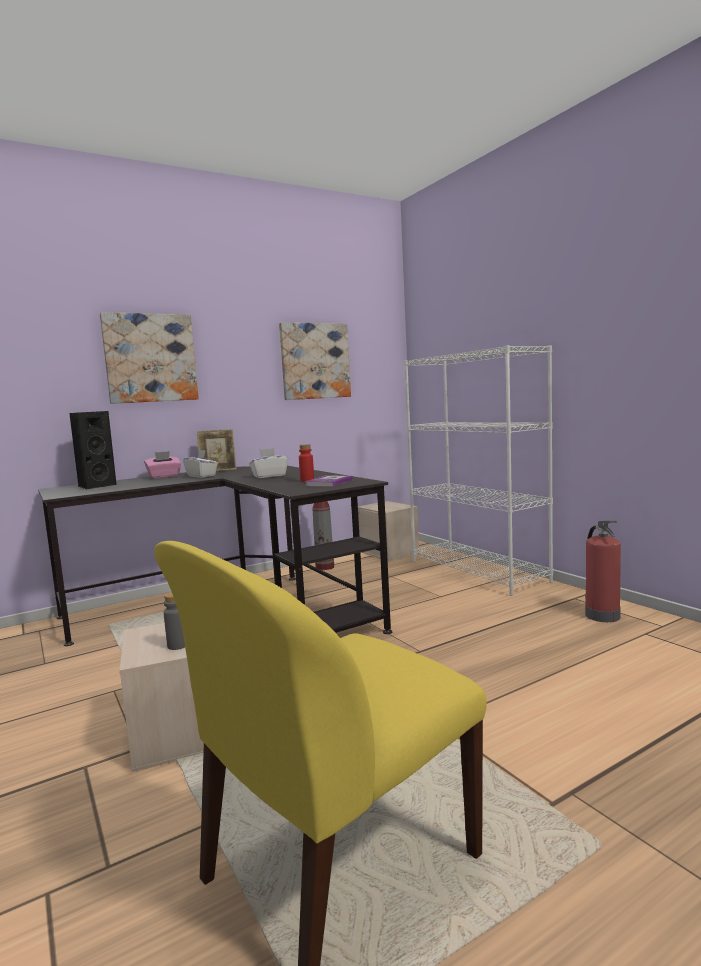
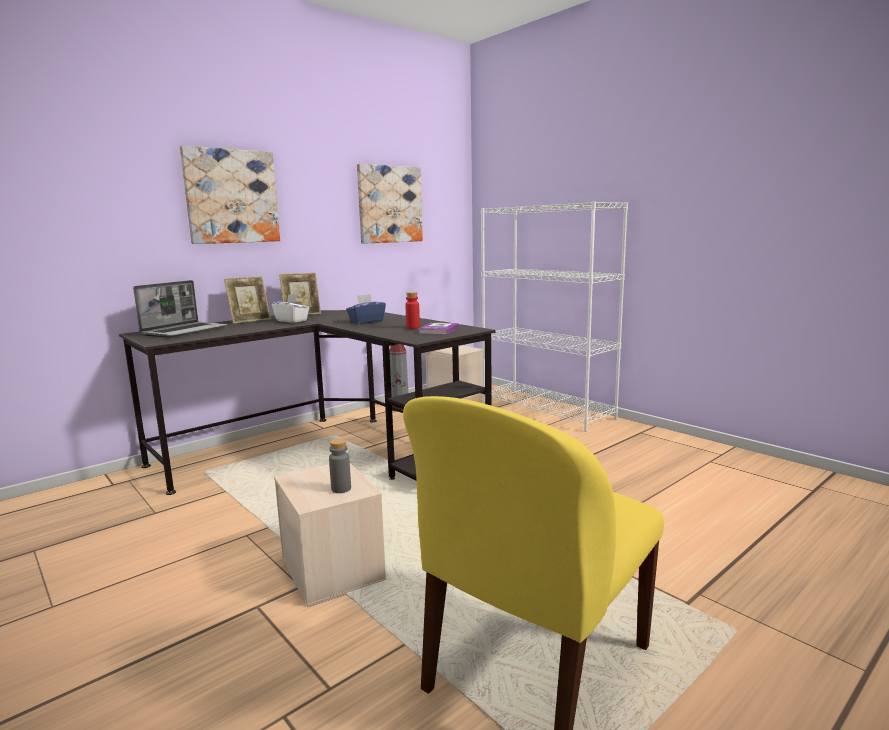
camera: 10 degrees left, 5 degrees up
(95, 486) = (185, 331): black speaker -> laptop
(164, 476) = (250, 321): pink tissue box -> picture frame
(269, 476) = (366, 322): white tissue box -> blue tissue box
(601, 615) = (669, 447): fire extinguisher -> none

